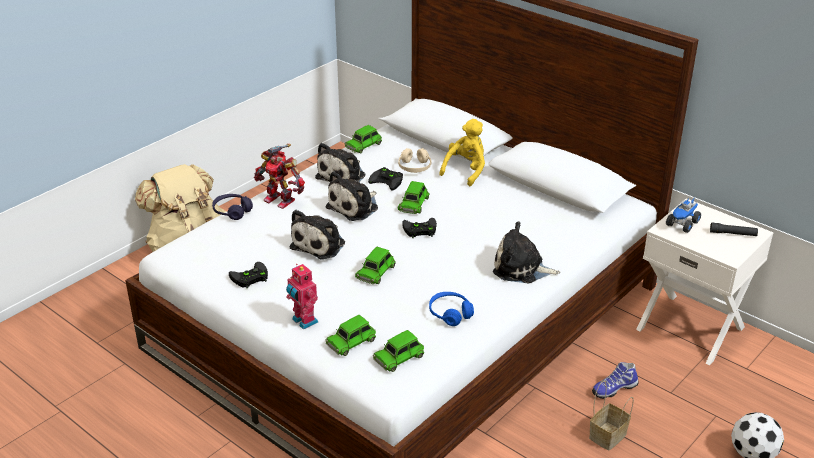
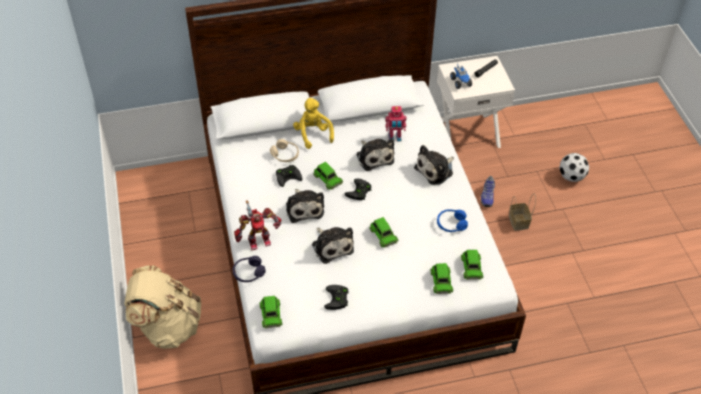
camera: 55 degrees left, 15 degrees up
(303, 321) = (403, 294): toy robot -> toy robot (394, 138)
(343, 175) = (260, 194): plush toy -> plush toy (374, 157)
(363, 145) = (231, 164): green toy car -> green toy car (271, 314)

